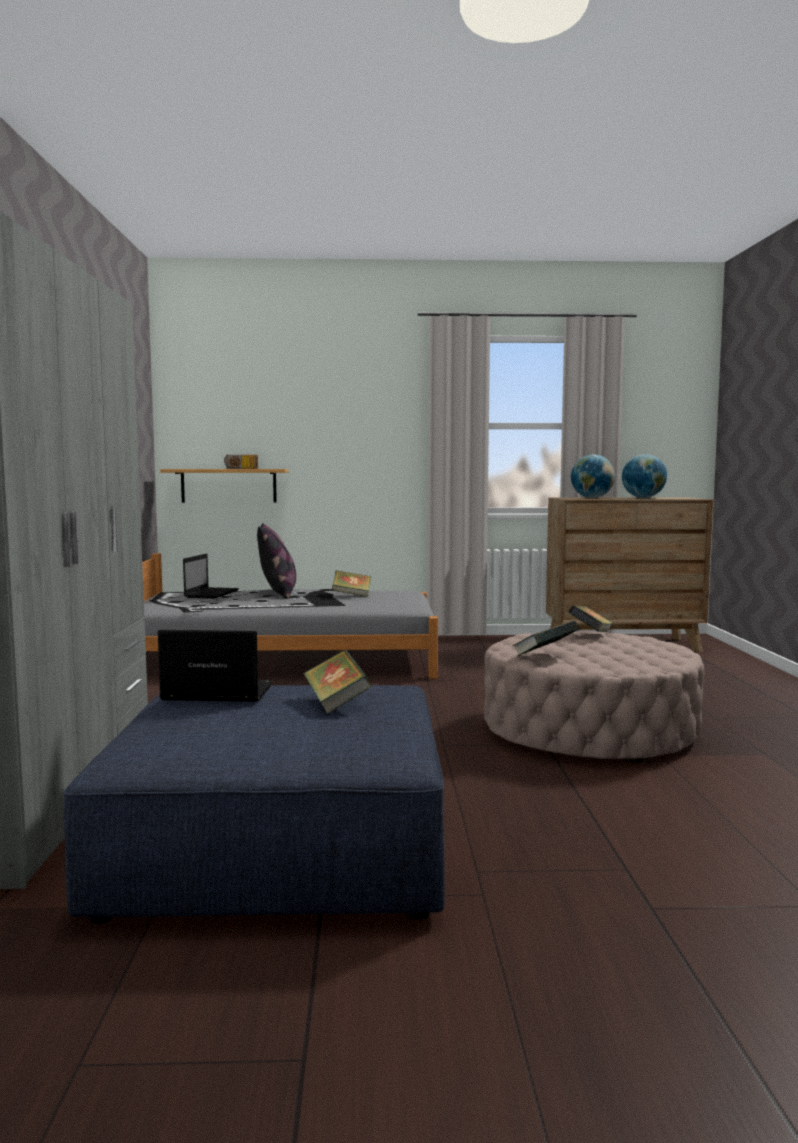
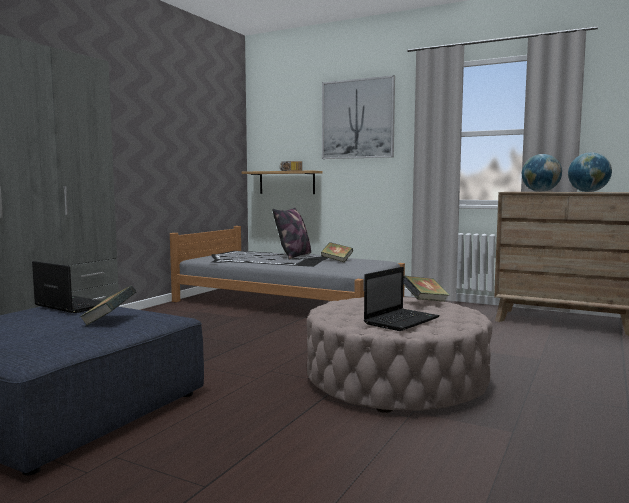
camera: 30 degrees right, 0 degrees up
(212, 594) = (252, 253): laptop -> laptop (402, 320)
(342, 398) = (357, 119): none -> picture
(545, 656) = (340, 312): book -> none

